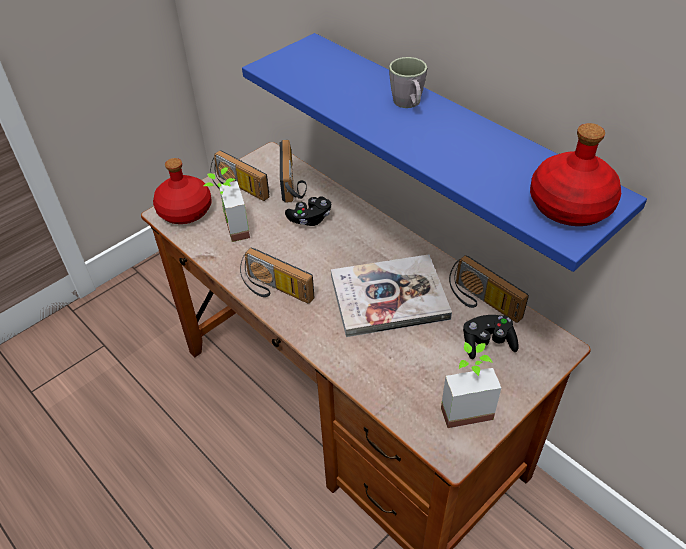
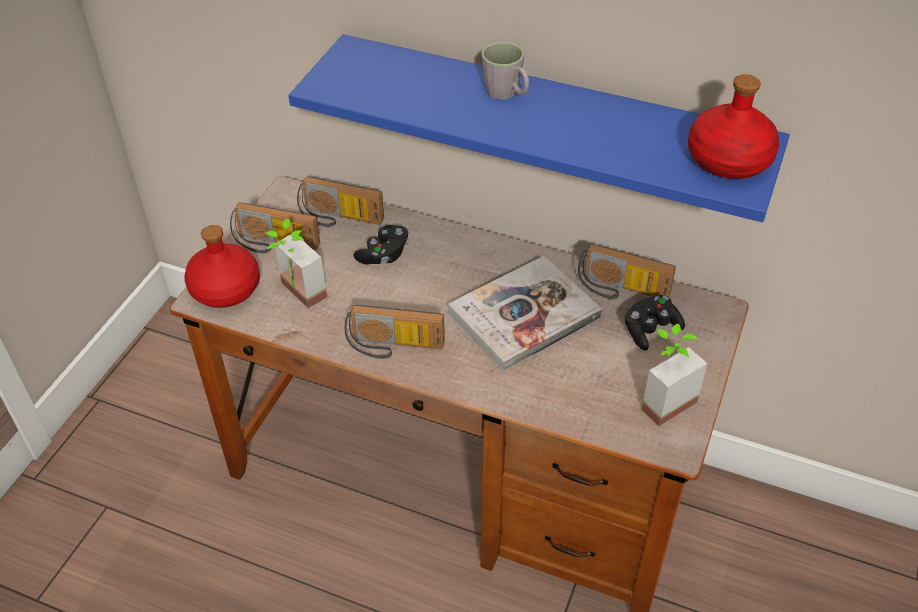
camera: 25 degrees left, 0 degrees up
(294, 183) = (339, 219): radio -> radio turned 135 degrees clockwise

